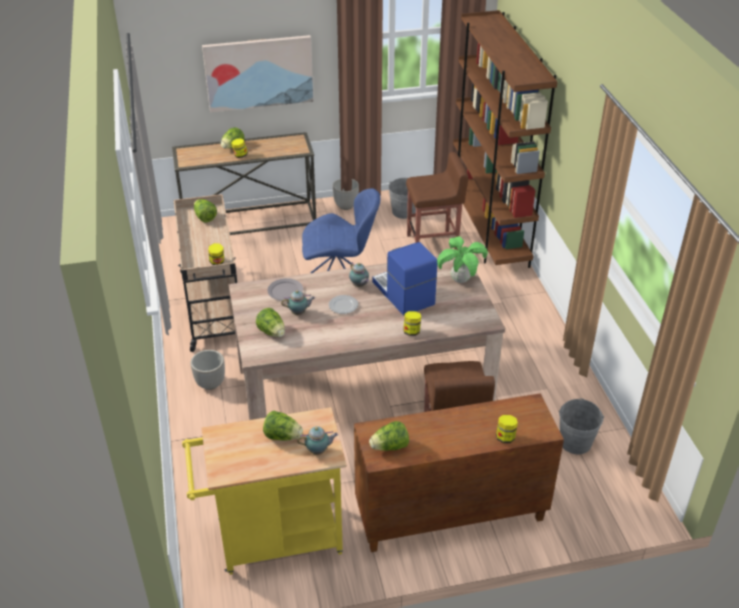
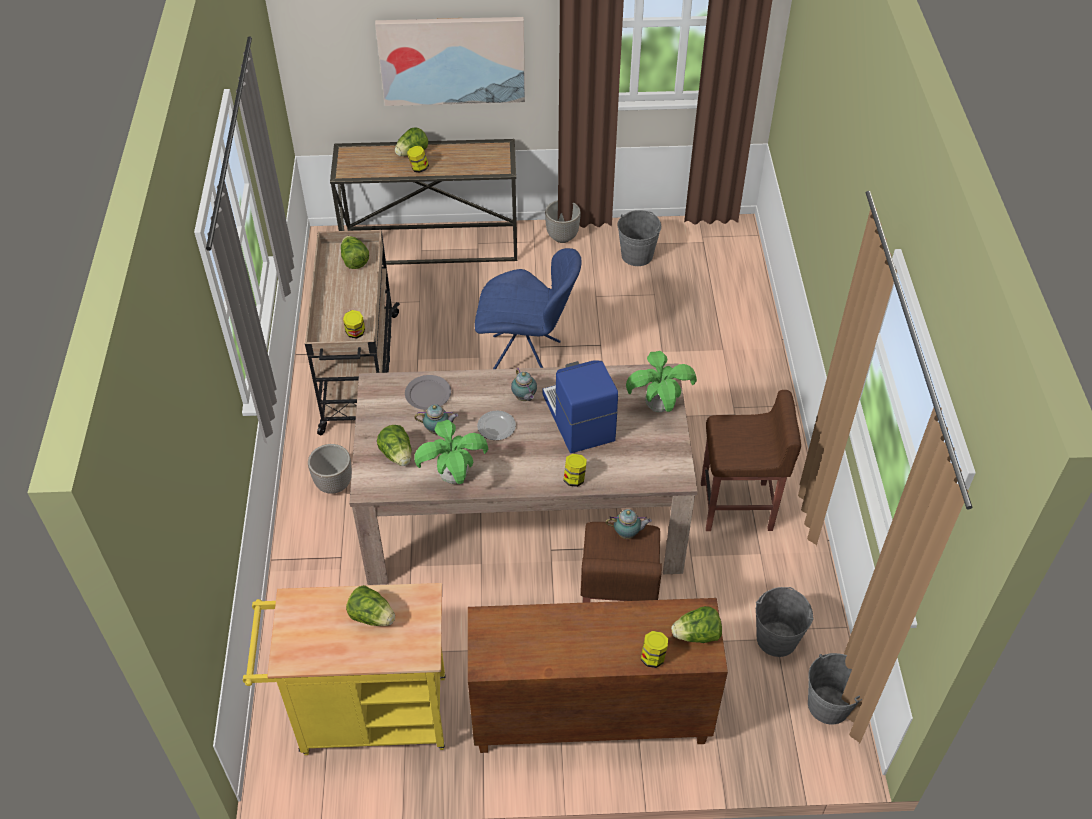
camera: 10 degrees right, 10 degrees up
(318, 451) = (411, 645): teapot -> teapot (628, 534)
(320, 341) = (454, 477): none -> potted plant
(390, 447) = (504, 648): lettuce -> lettuce (696, 635)
(433, 244) = (664, 311): brown stool -> brown stool (737, 507)
(488, 231) = (744, 299): brown bookcase -> none
(626, 481) = (828, 705): none -> grey bucket

